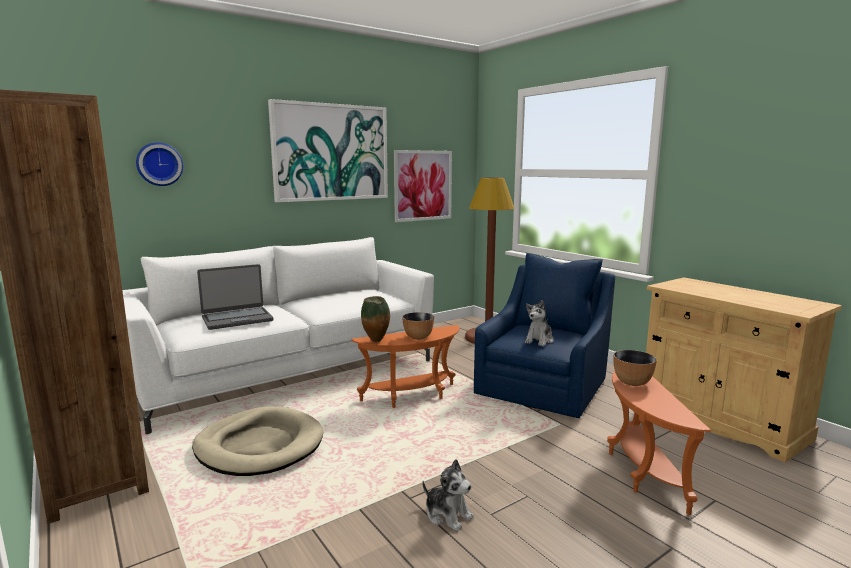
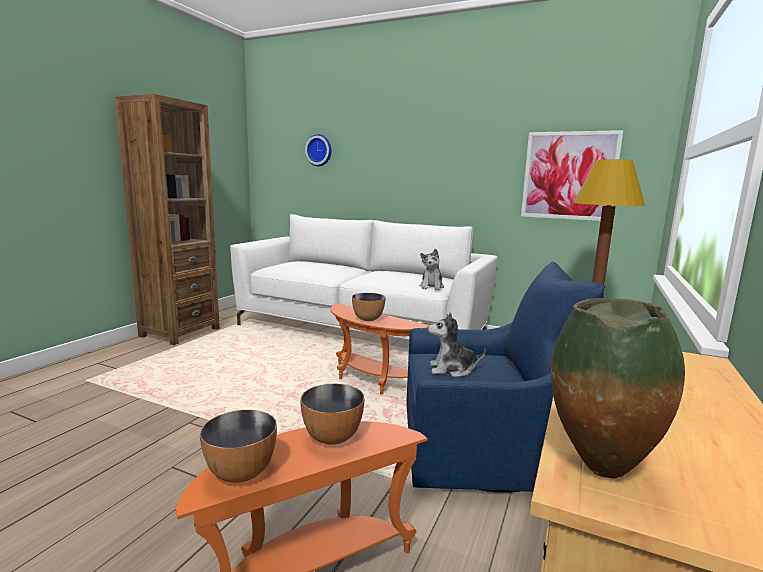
camera: 60 degrees right, 0 degrees up
(237, 319) = (308, 268): laptop -> none
(259, 446) = (241, 354): beige dog bed -> none
(331, 152) = (453, 138): picture -> none
(376, 342) = (338, 310): vase -> vase (599, 472)
(447, 515) = (165, 445): plush toy -> plush toy (431, 287)
(669, 409) = (241, 472): none -> bowl

